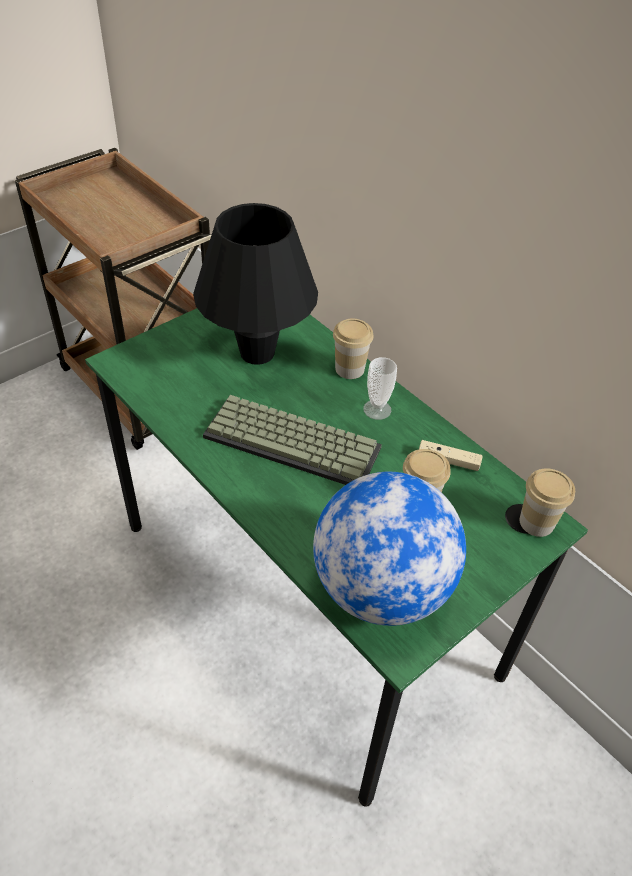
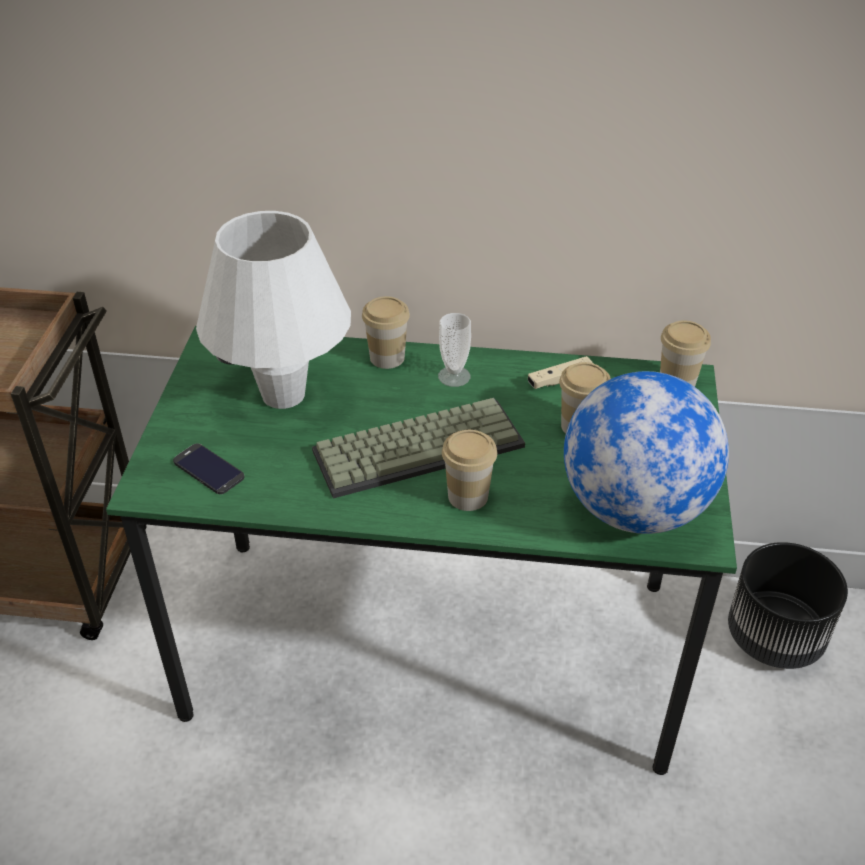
camera: 40 degrees left, 5 degrees down
(160, 372) = (208, 469): none -> phone
(257, 353) = (283, 394): black table lamp -> white table lamp
(282, 495) = (468, 496): none -> cup
(556, 788) = (775, 637): none -> black planter

